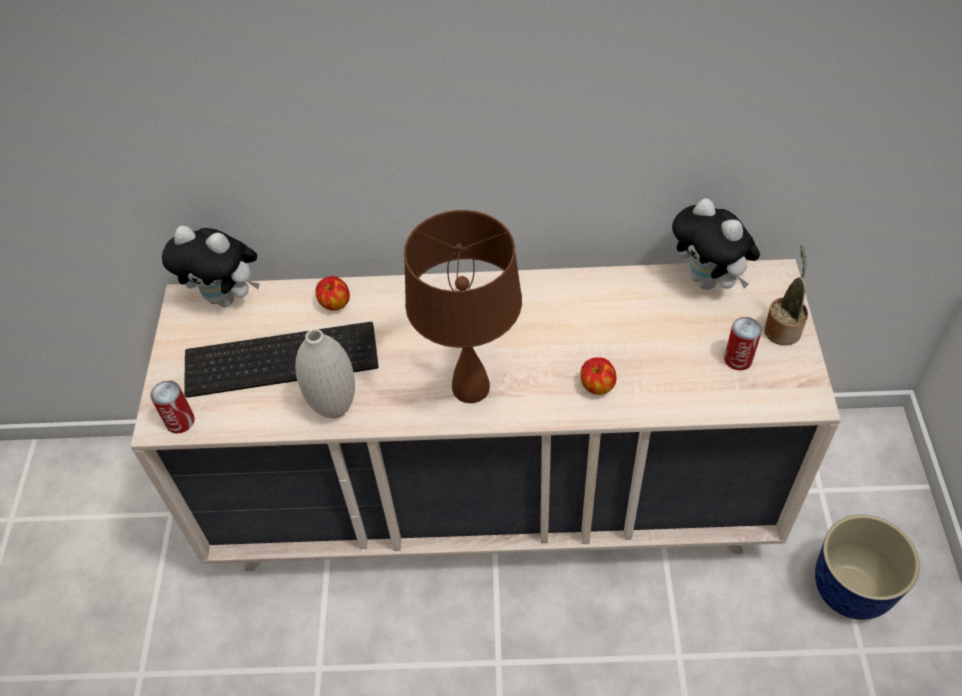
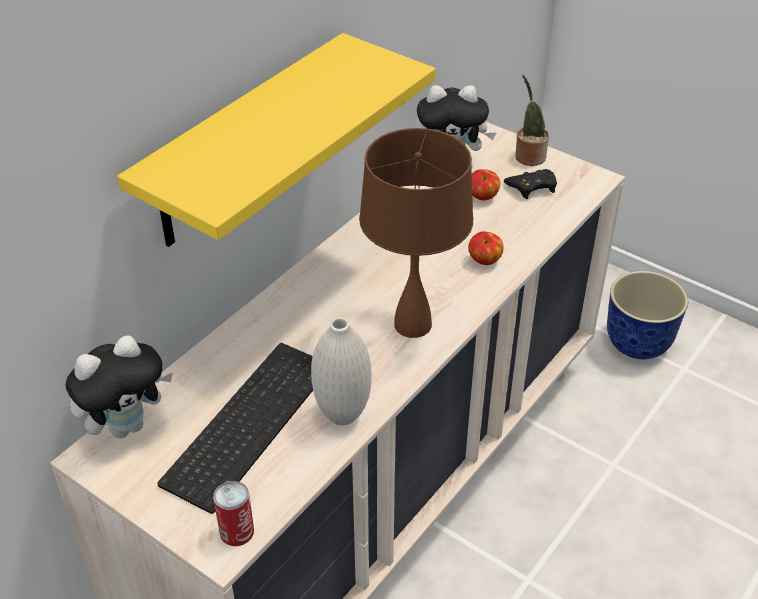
camera: 55 degrees left, 10 degrees down
(335, 304) = (229, 357): apple -> apple (482, 197)
(416, 144) = (244, 143): none -> yellow shelf
(738, 359) = (532, 187): can -> black game controller

